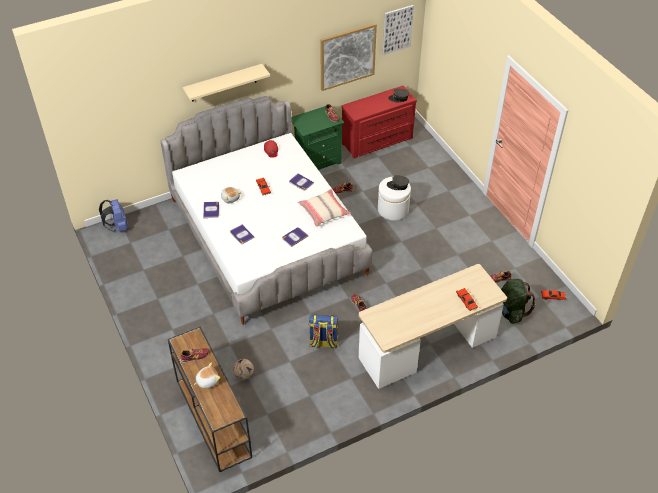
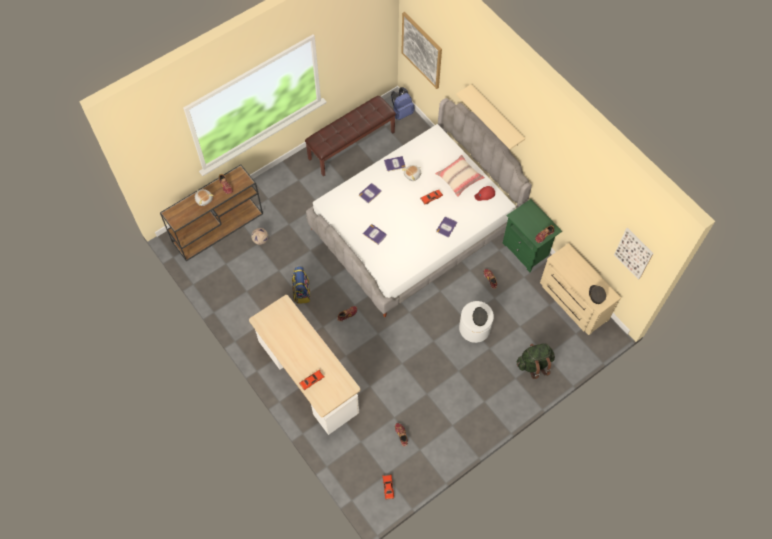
camera: 80 degrees right, 15 degrees up
(142, 275) = (351, 145): none -> brown bench
(324, 212) = (411, 252): beige pillow -> beige pillow (459, 178)
(347, 56) = (587, 217): picture -> picture (422, 50)
(378, 141) = (572, 302): red dresser -> beige dresser
(511, 311) = (362, 448): green backpack -> green backpack (534, 364)

